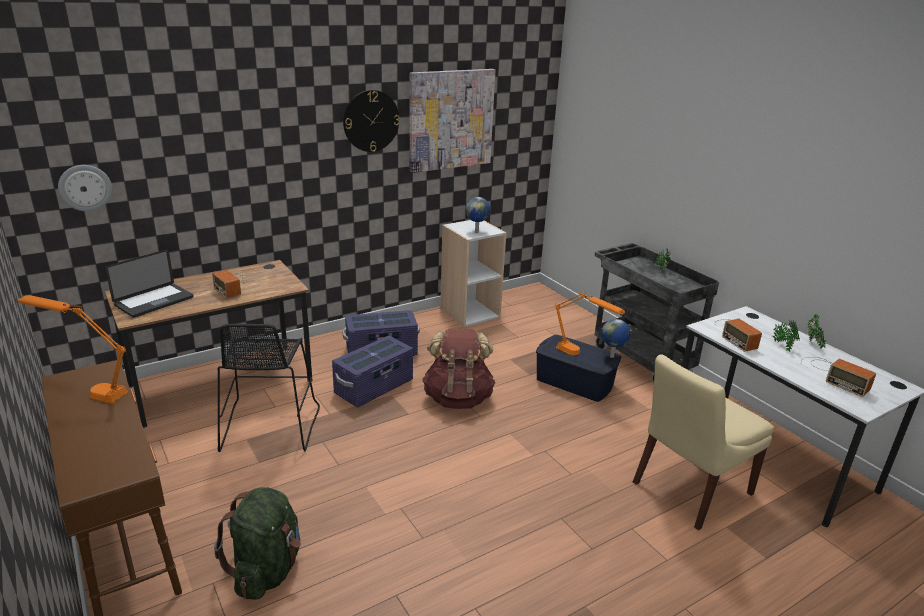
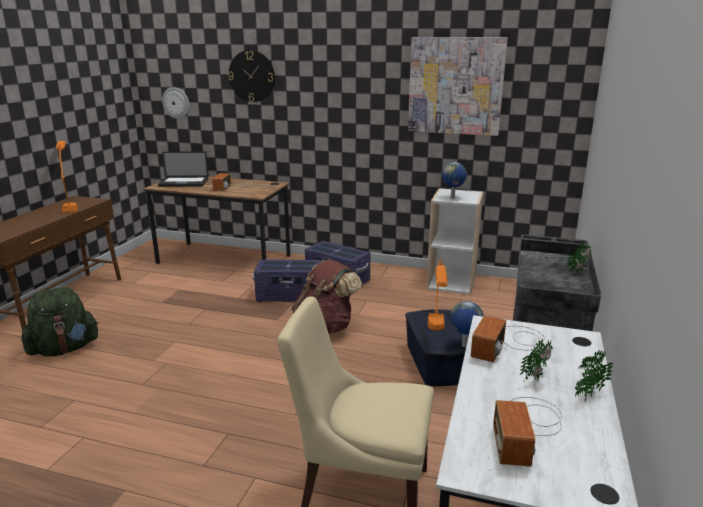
camera: 50 degrees right, 5 degrees down
(269, 428) = (199, 289): black stool -> none
(371, 121) = (373, 79): wall clock -> wall clock (252, 76)

